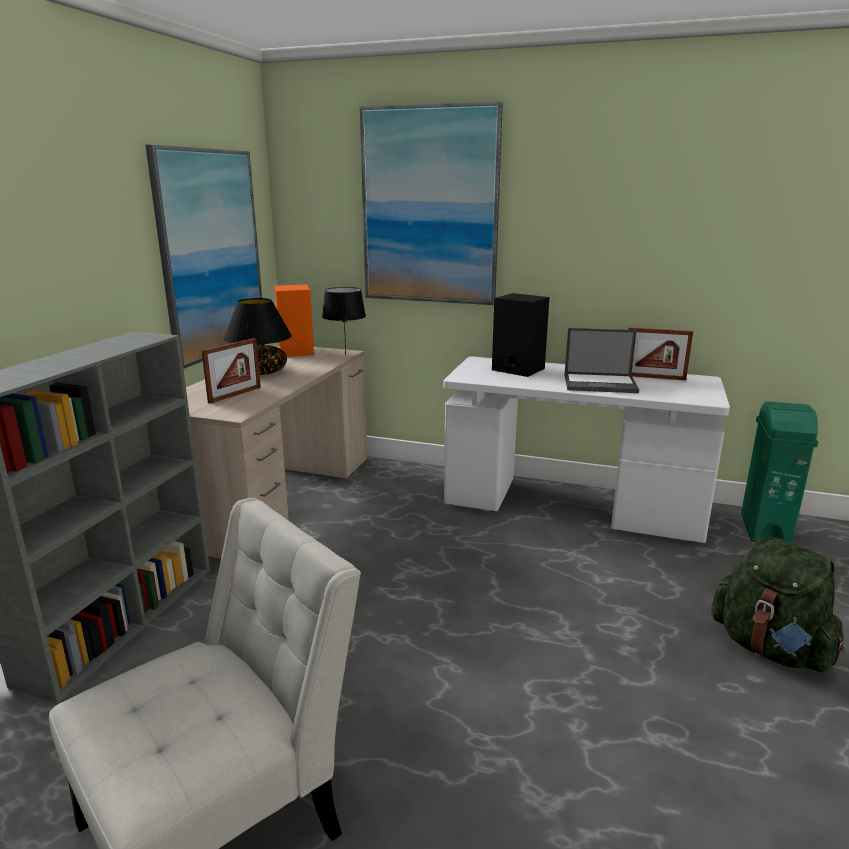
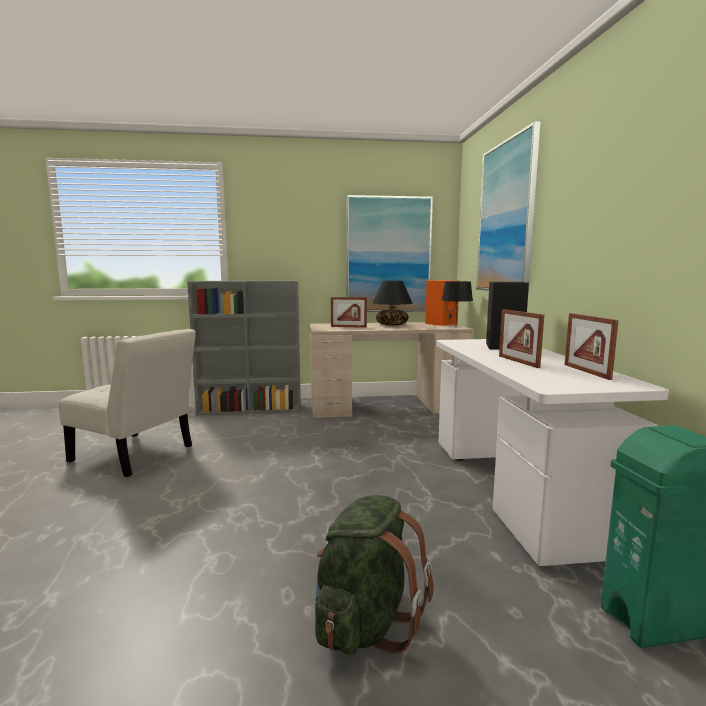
camera: 65 degrees right, 10 degrees down
(601, 383) = (518, 361): laptop -> picture frame

